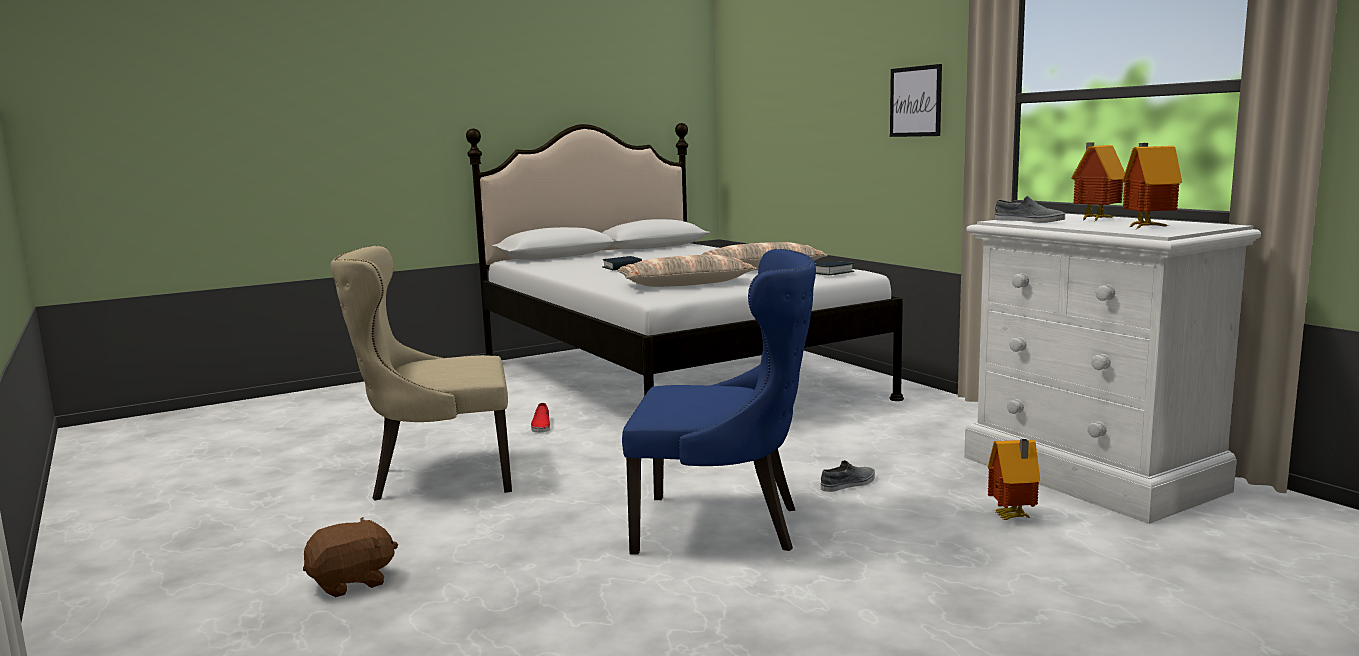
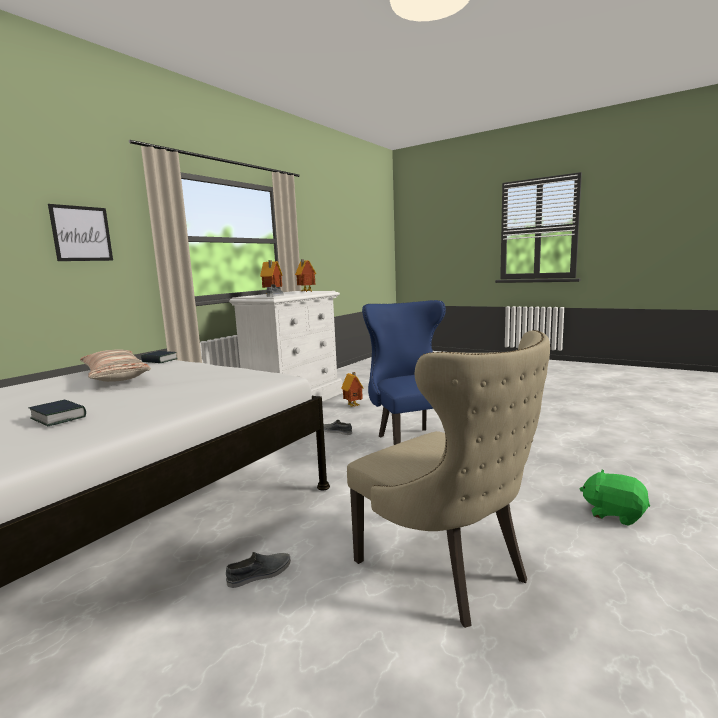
camera: 115 degrees left, 0 degrees up
(352, 582) = (614, 513): brown plush toy -> green plush toy
(541, 426) = (260, 574): red shoe -> grey shoe
(685, 284) = (212, 378): pillow -> none

